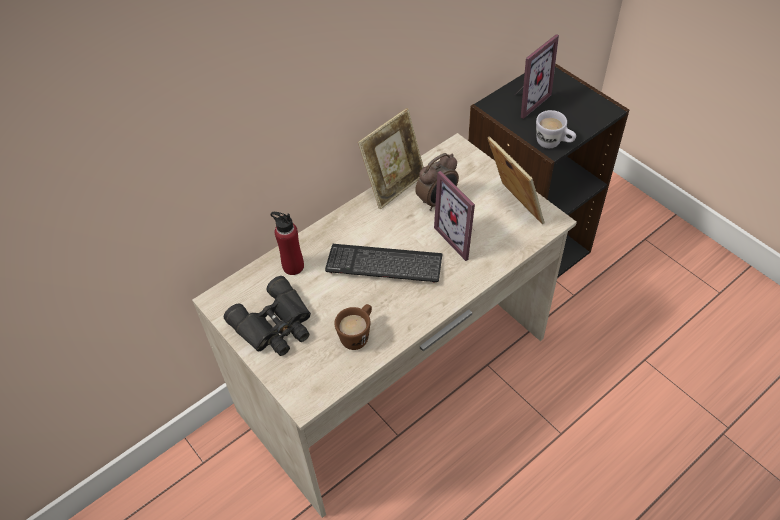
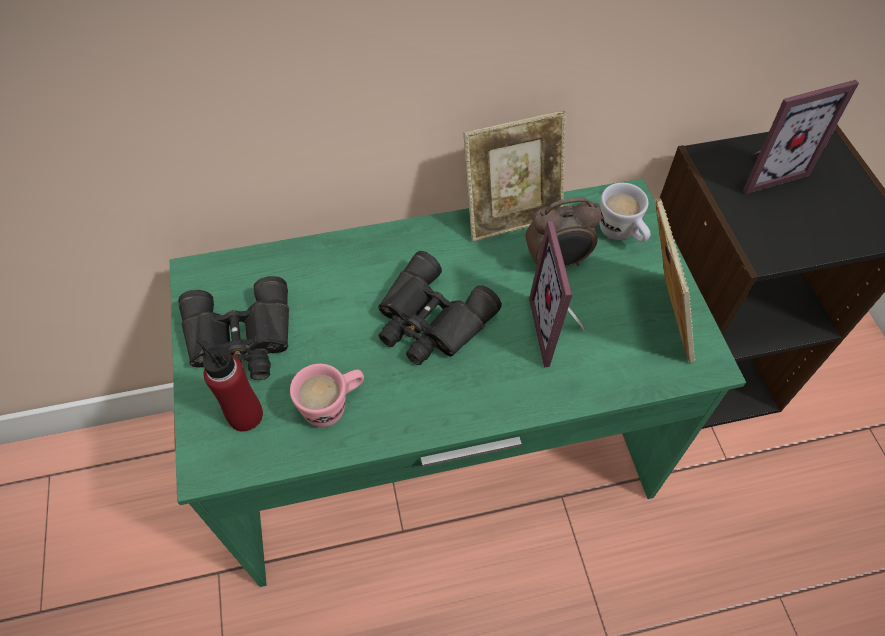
camera: 25 degrees right, 5 degrees up
(293, 266) = (314, 270): red bottle -> red bottle (245, 415)
(358, 335) = (333, 406): brown mug -> pink mug
(384, 264) = (430, 321): keyboard -> black binoculars
(396, 376) = (442, 454): beige desk -> green desk
(553, 144) = (771, 249): white mug -> white mug (621, 234)

